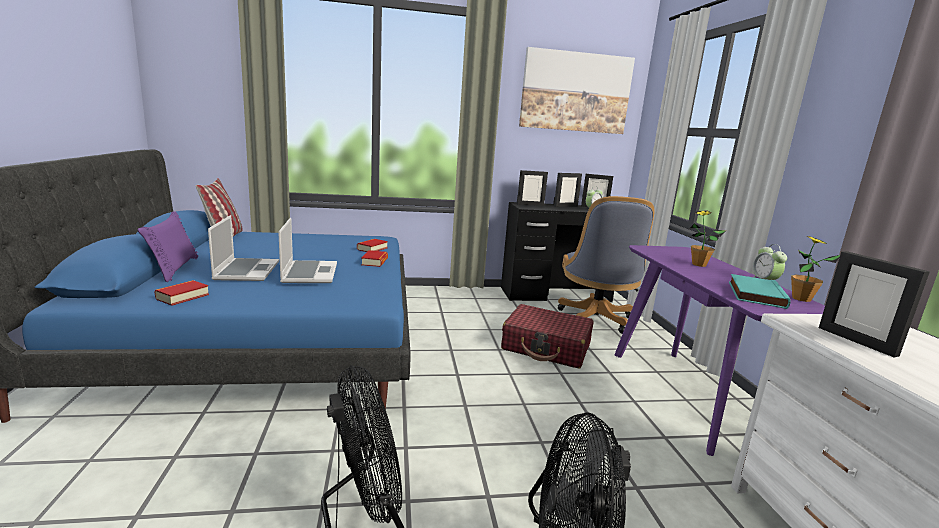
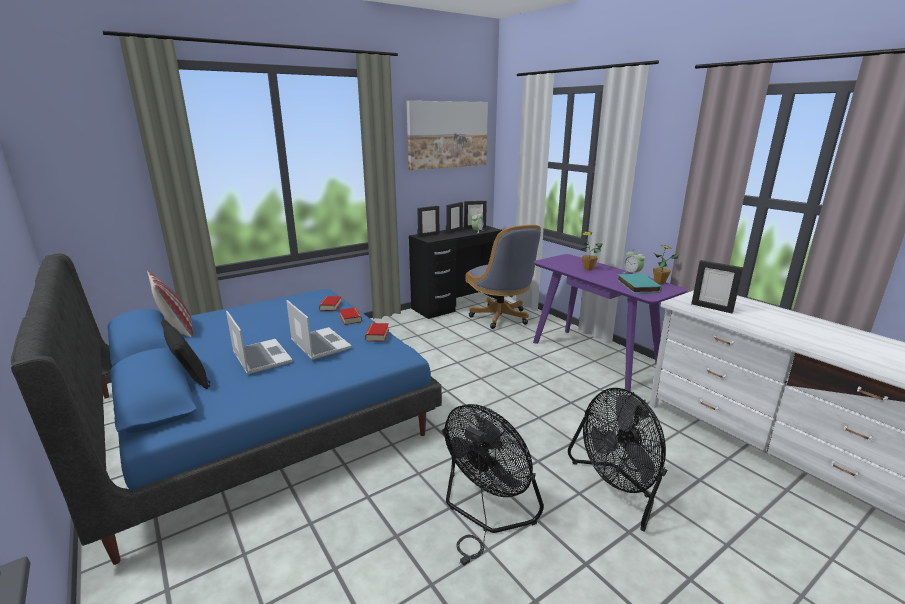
camera: 25 degrees left, 5 degrees up
(174, 269) = (189, 375): purple pillow -> black pillow
(182, 297) = (247, 397): book -> book (377, 335)
(546, 347) = (487, 350): red suitcase -> none

